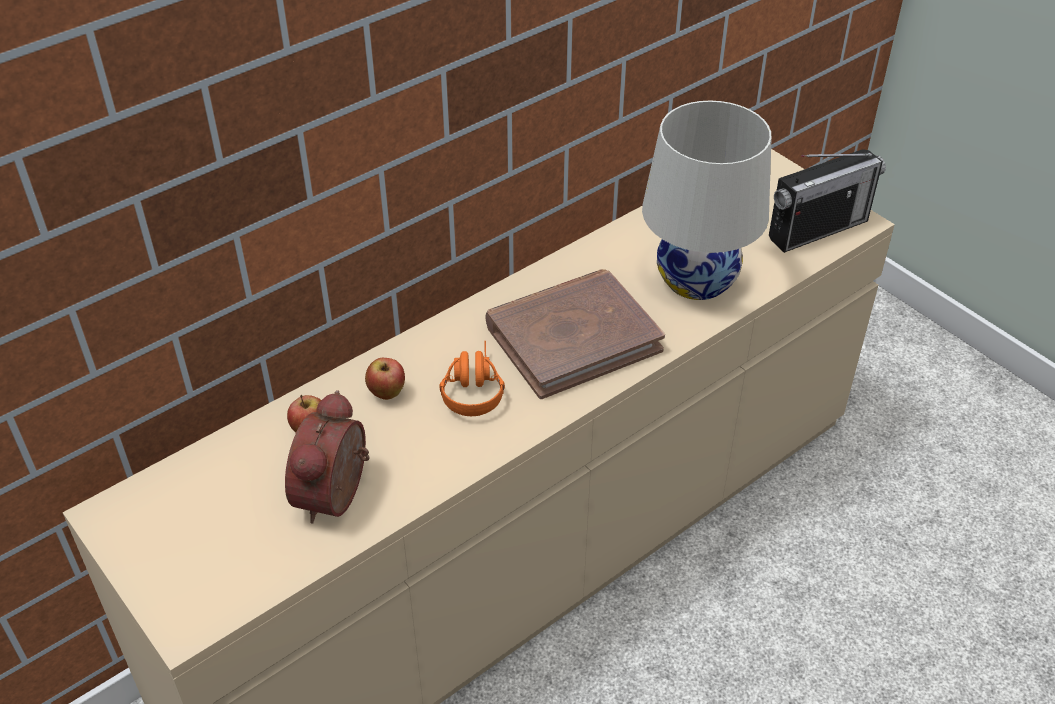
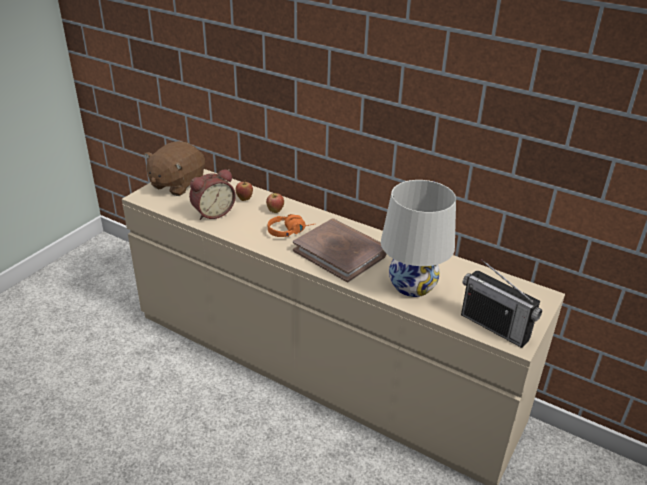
camera: 70 degrees right, 10 degrees down
(170, 544) = (177, 184): none -> brown plush toy
(338, 496) = (212, 212): alarm clock -> alarm clock turned 150 degrees clockwise

